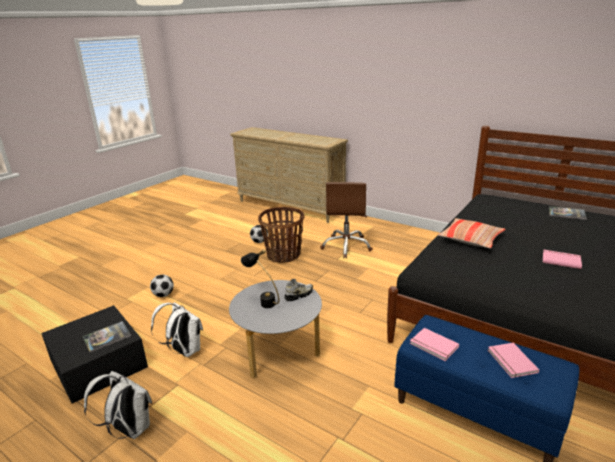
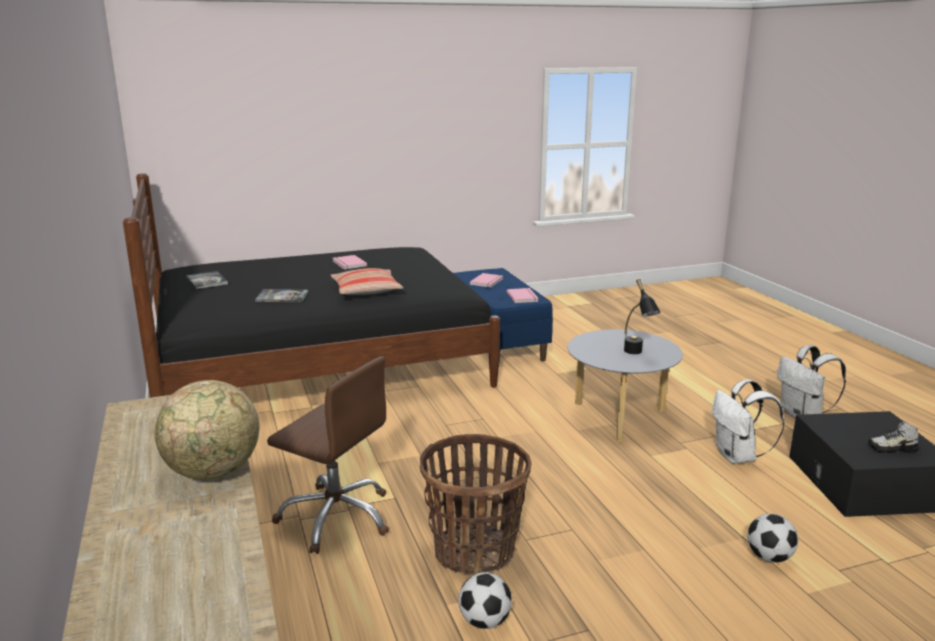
camera: 145 degrees left, 5 degrees down
(107, 337) = (846, 429): book -> book (282, 297)
(291, 139) = (214, 473): none -> globe
(299, 295) = (591, 348): shoe -> shoe (892, 449)
(346, 246) = (336, 517): brown office chair -> brown office chair turned 75 degrees clockwise

